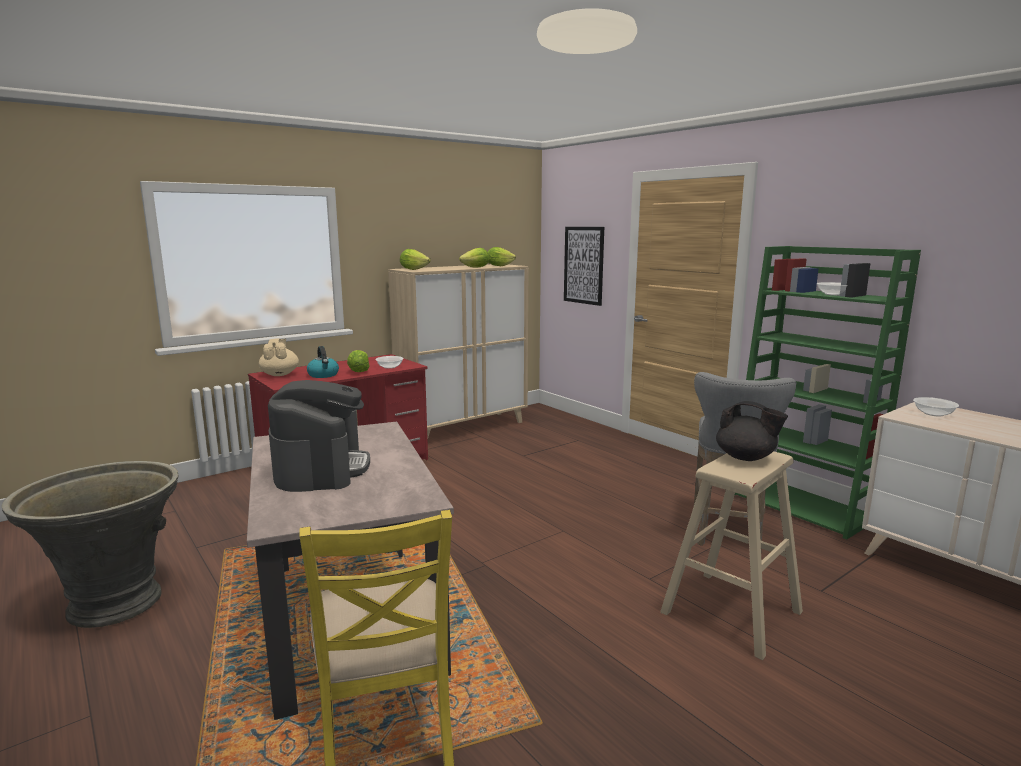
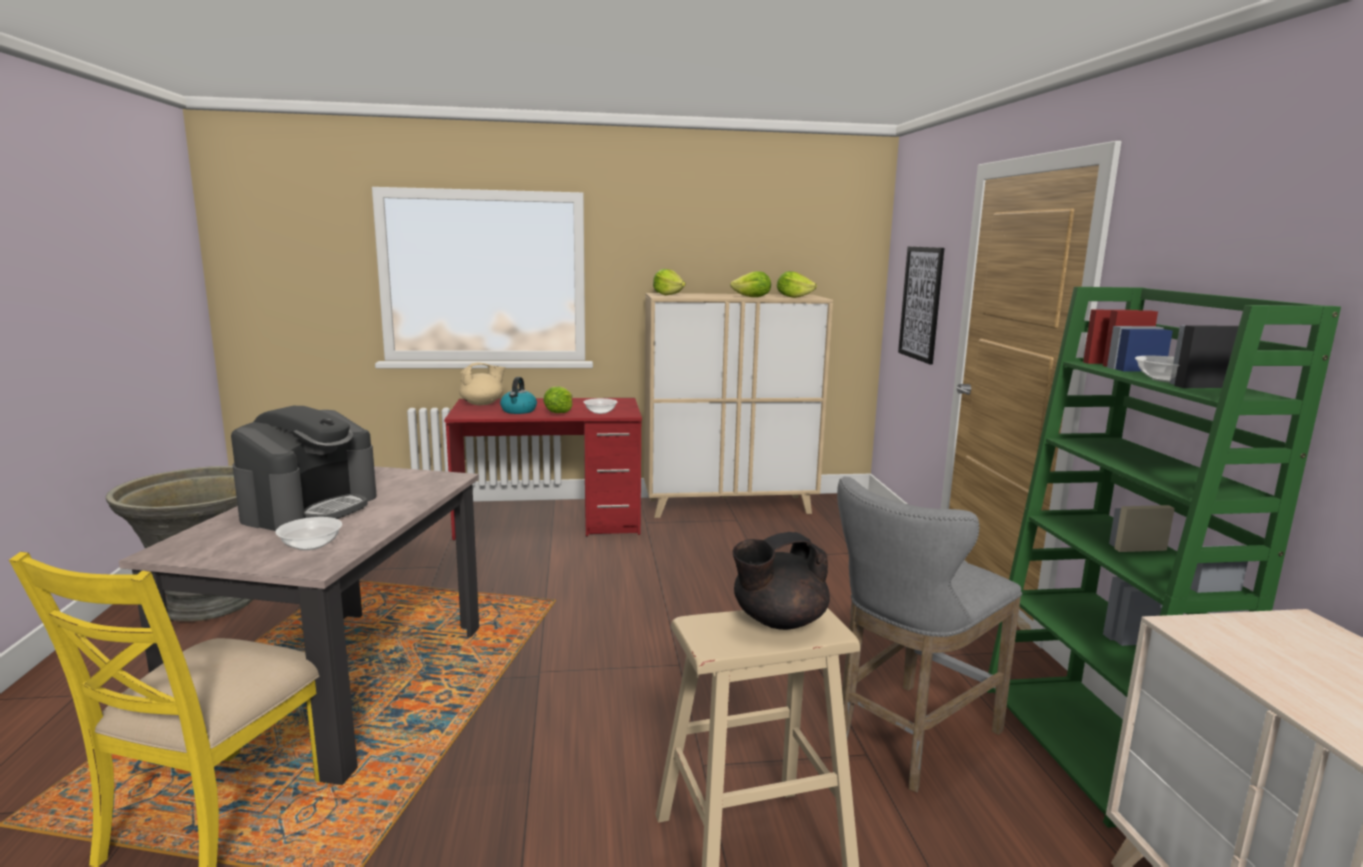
camera: 30 degrees right, 0 degrees up
(280, 374) = (482, 404): beige teapot -> beige teapot turned 45 degrees clockwise
(746, 458) = (778, 621): black teapot -> black teapot turned 90 degrees clockwise
(933, 413) = (1280, 640): bowl -> bowl (311, 545)

